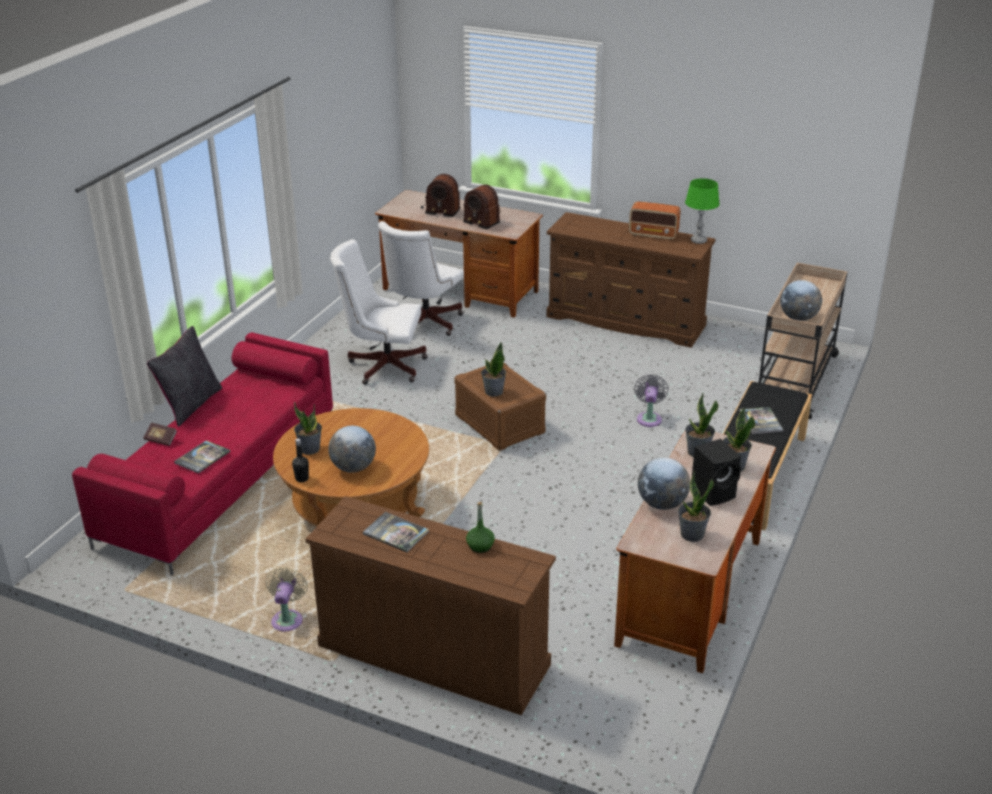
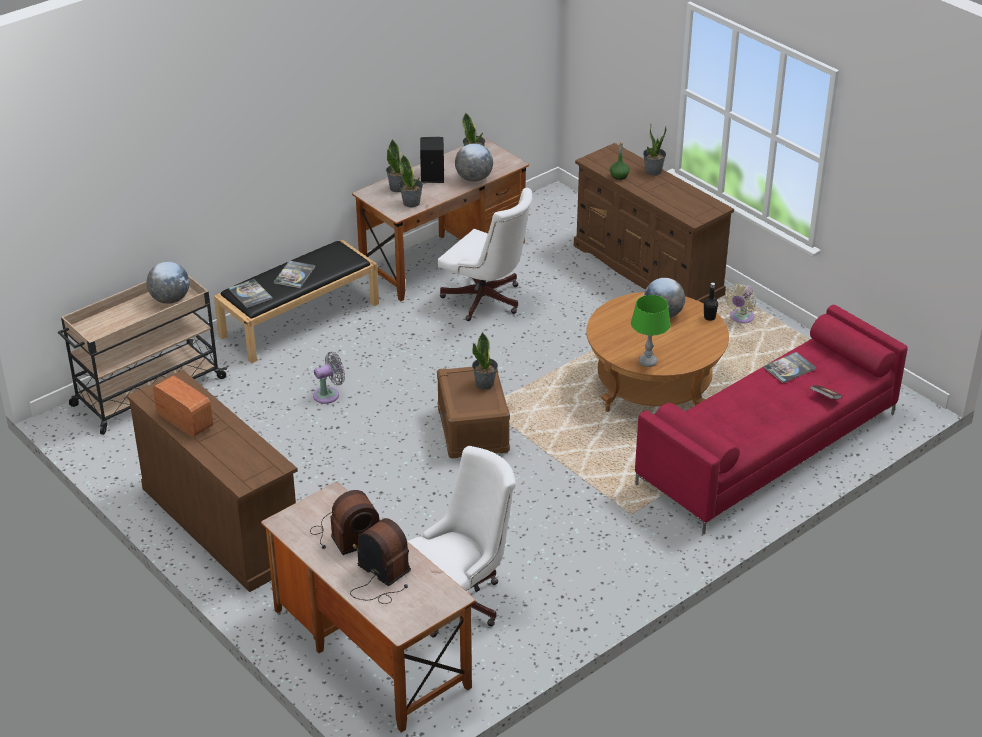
camera: 155 degrees left, 5 degrees up
(190, 404) = (791, 431): black pillow -> none
(310, 448) = (693, 342): potted plant -> potted plant (653, 171)
(382, 365) = (545, 545): white office chair -> white office chair (487, 301)
(395, 533) = (670, 196): book -> book (250, 294)
(482, 219) = (345, 535): radio -> radio turned 90 degrees clockwise
(649, 418) = (329, 394): grey fan -> grey fan turned 150 degrees counterclockwise
(698, 241) = (149, 396): green table lamp -> green table lamp (648, 362)

